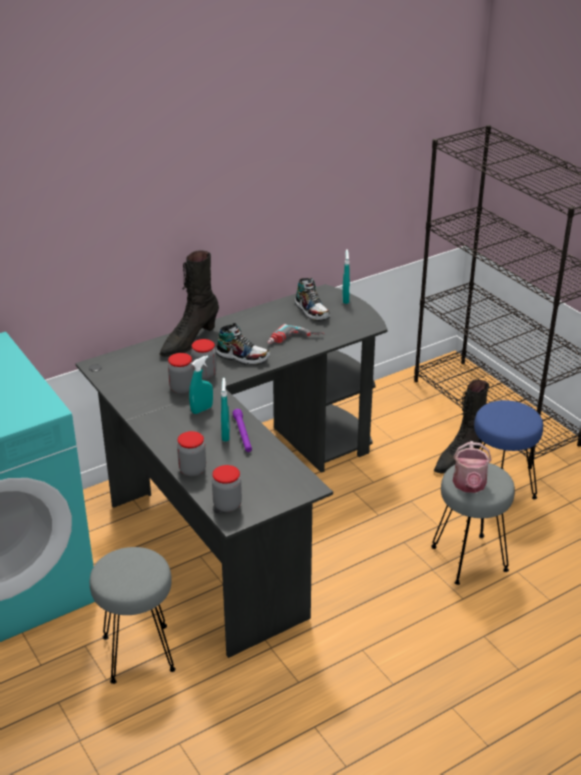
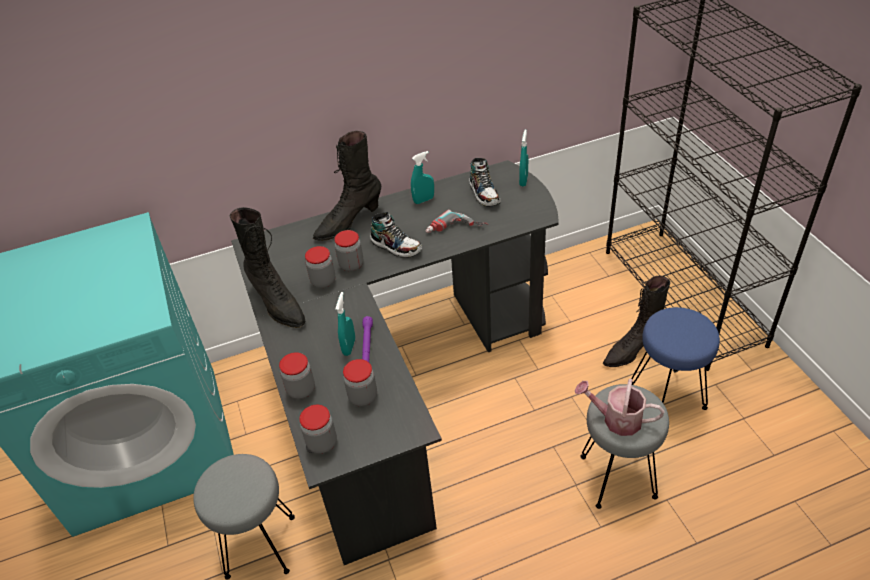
camera: 15 degrees right, 10 degrees up
(143, 409) = (277, 304): none -> black boot
(202, 409) = (335, 311): turquoise spray bottle -> turquoise spray bottle (423, 200)
(252, 469) = (363, 397): none -> jar
(469, 485) = (616, 419): watering can -> watering can turned 90 degrees clockwise

